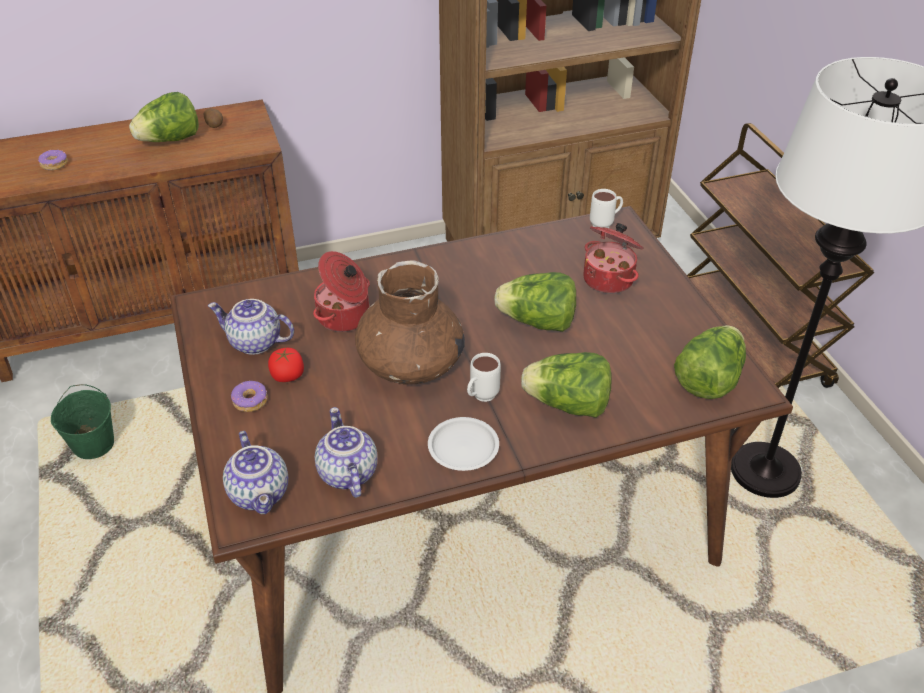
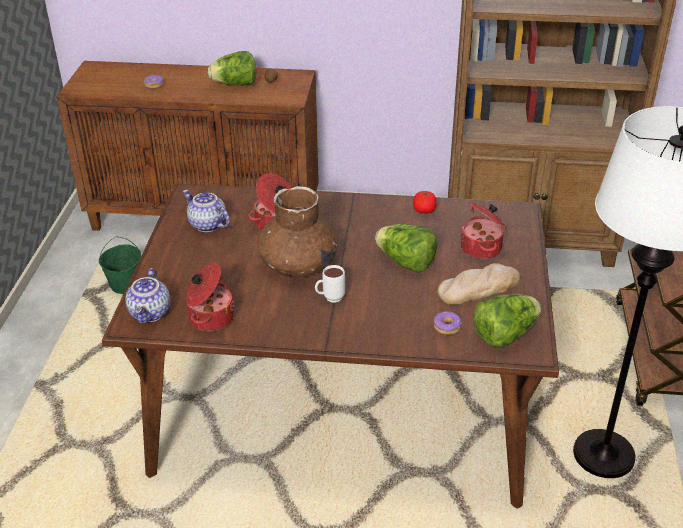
camera: 25 degrees right, 5 degrees down
(250, 401) = (181, 258): donut -> donut (447, 327)
(287, 376) = (214, 250): tomato -> tomato (424, 211)
(346, 473) = (210, 318): teapot -> cooking pot
(463, 448) = (295, 326): white plate -> none
(568, 405) = (387, 321): lettuce -> none
(605, 224) = (508, 211): white mug -> none
(640, 330) = (478, 288): none -> bread

